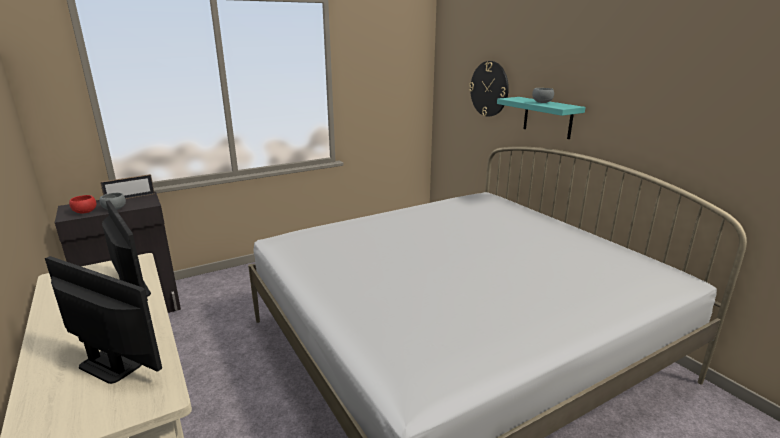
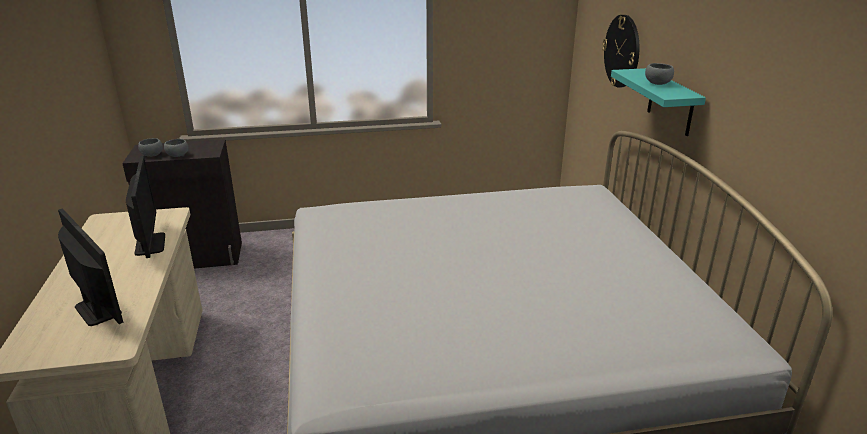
camera: 20 degrees right, 5 degrees up
(84, 212) = (151, 155): red bowl -> grey bowl
(130, 198) = (198, 144): picture frame -> none

